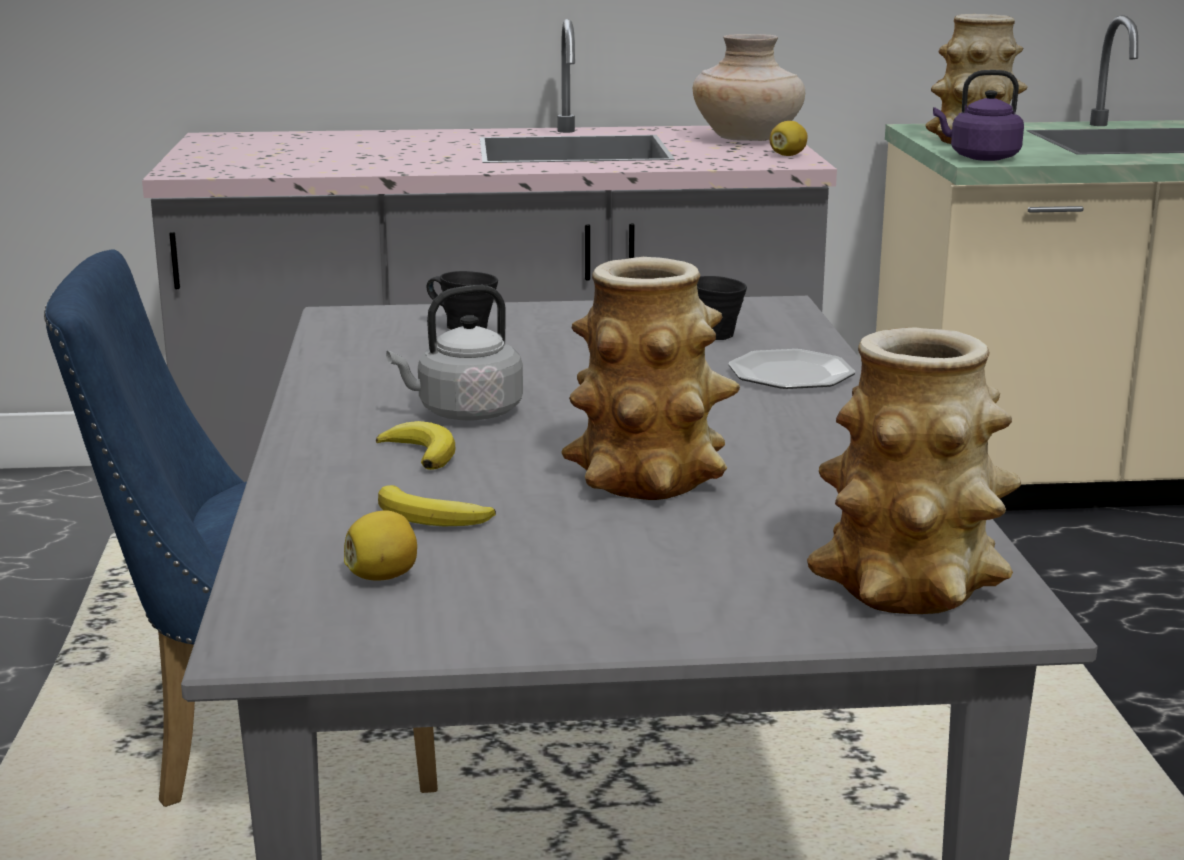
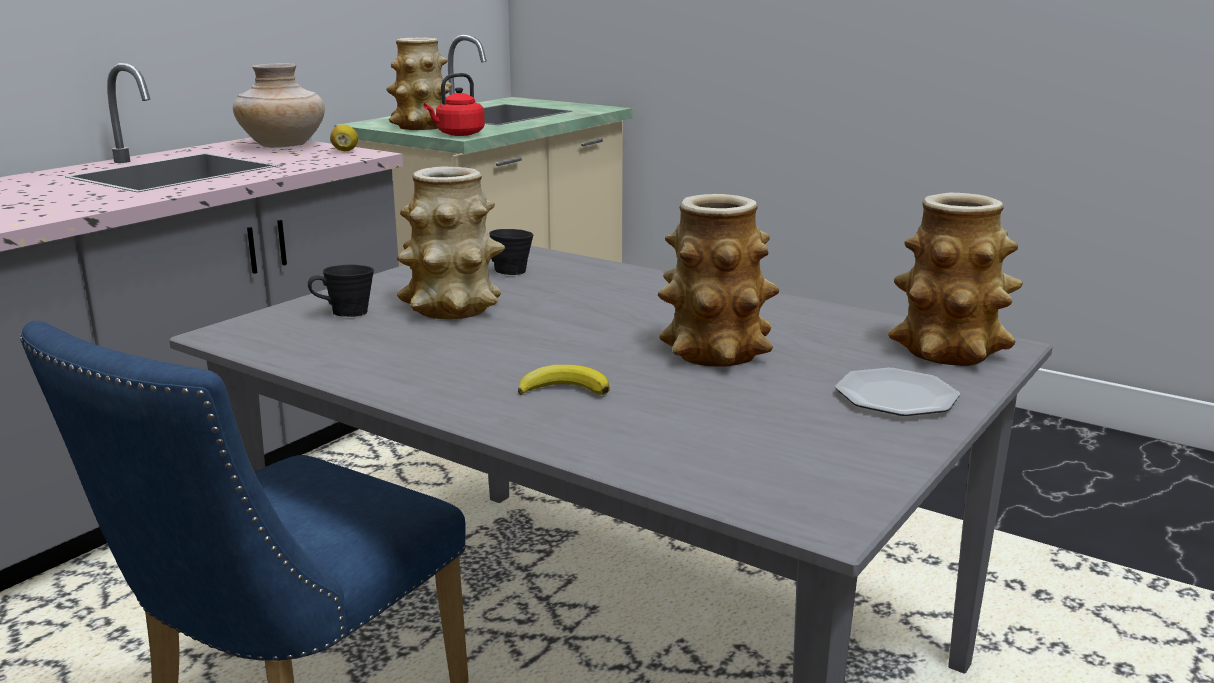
camera: 50 degrees left, 0 degrees up
(383, 576) = (763, 456): lemon -> none
(431, 518) = (686, 417): banana -> none
(464, 413) = (514, 359): grey kettle -> none
(553, 352) = (452, 309): none -> vase
(792, 375) = (614, 279): plate -> plate (896, 396)
(980, 157) = (458, 134): purple kettle -> red kettle

